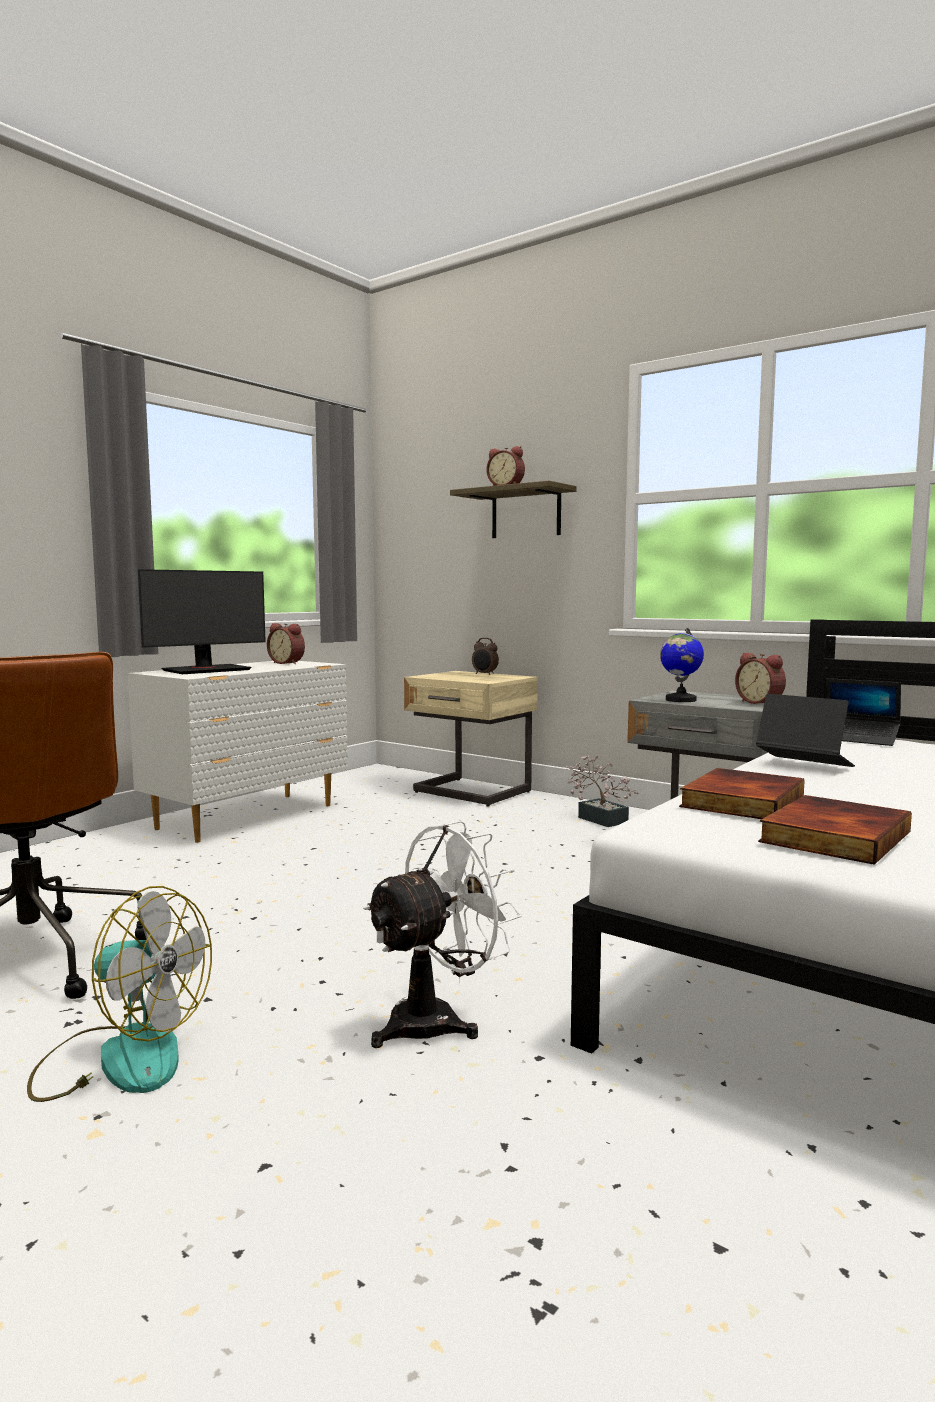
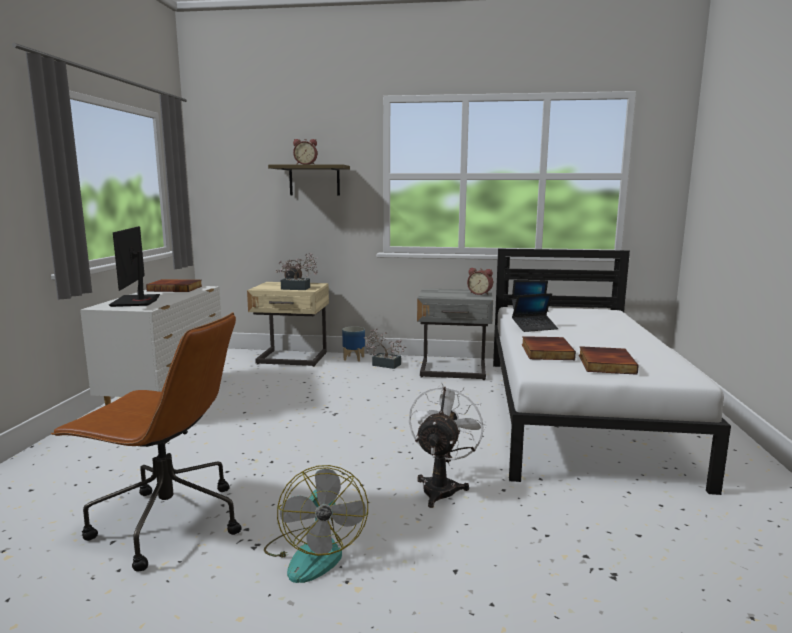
camera: 30 degrees left, 5 degrees up
(121, 1057) = (314, 553): fan -> fan turned 90 degrees clockwise
(206, 670) = (137, 301): monitor -> monitor turned 150 degrees clockwise
(288, 663) = (176, 288): alarm clock -> book
(476, 679) = (299, 288): none -> potted plant
(562, 804) = (353, 358): none -> planter
(680, 700) = (441, 295): globe -> none
(804, 765) = (534, 327): laptop -> laptop turned 150 degrees clockwise

